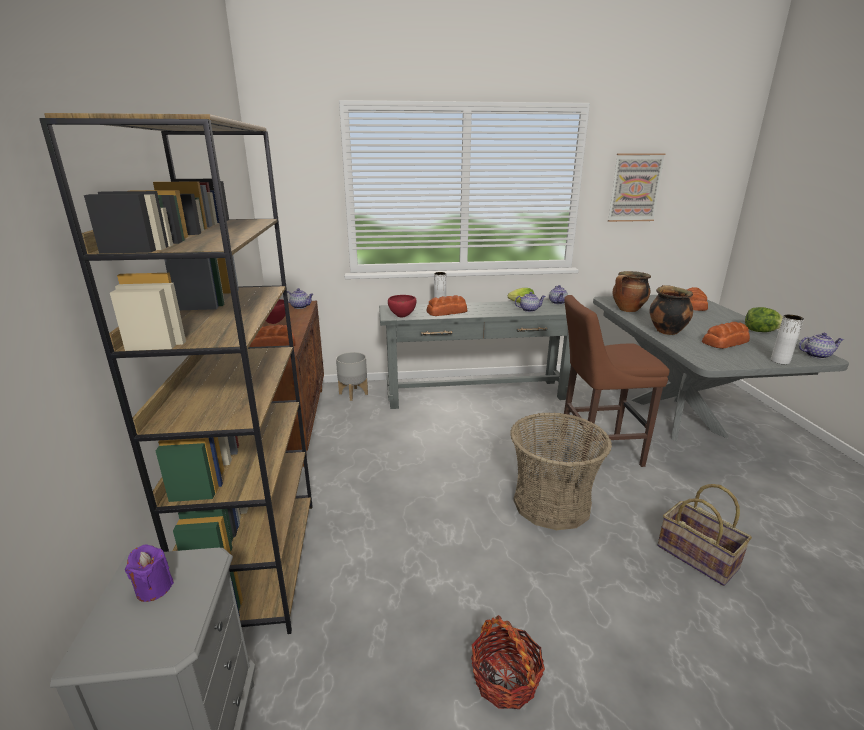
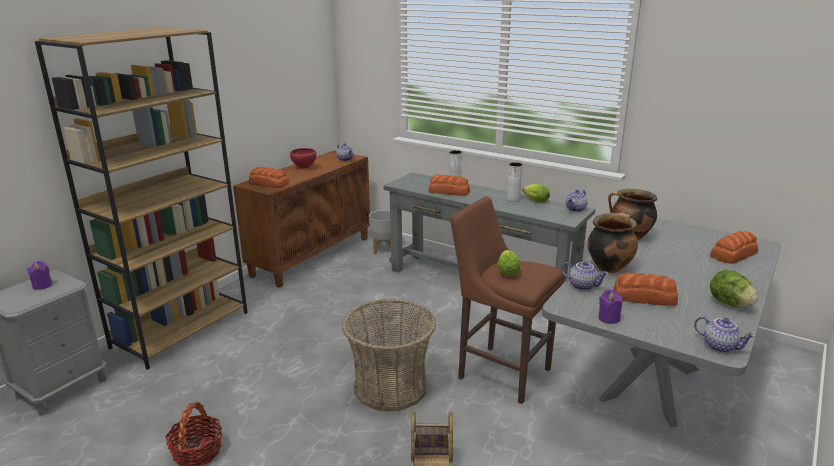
camera: 40 degrees right, 0 degrees up
(402, 317) = (405, 186): red bowl -> none
(529, 310) = (527, 208): teapot -> teapot (583, 285)
(617, 355) = (507, 271): none -> lettuce
(635, 188) = (705, 88): picture -> none
(745, 361) = (608, 318): none -> purple candle
(780, 361) = (651, 333): white vase -> white vase (513, 199)

